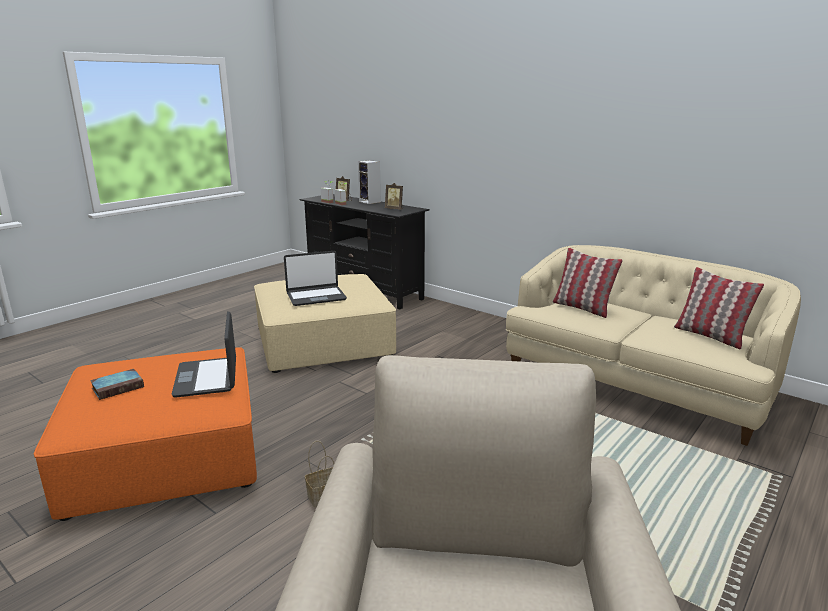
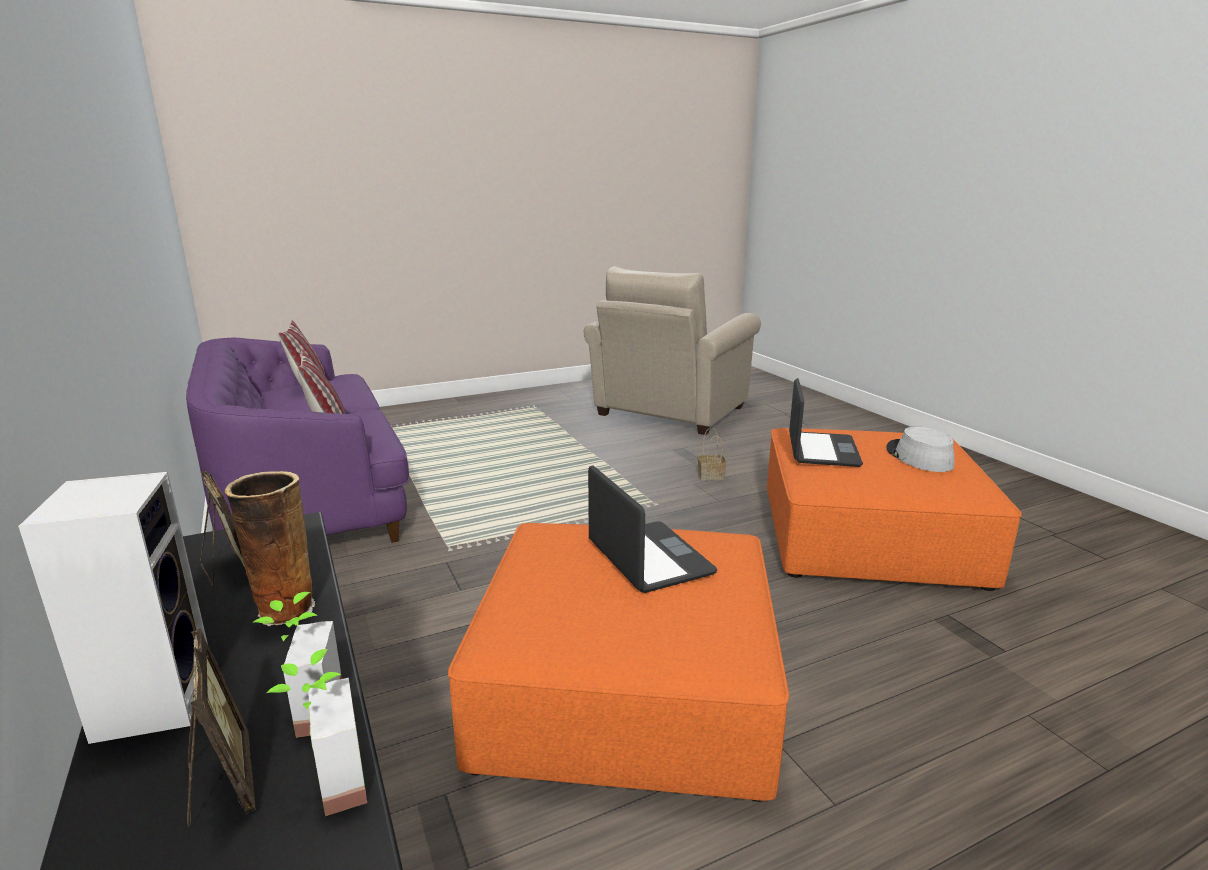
camera: 155 degrees left, 0 degrees up
(119, 387) = (918, 457): book -> grey hat
(316, 297) = (648, 558): laptop -> laptop turned 60 degrees clockwise
(324, 341) = (624, 687): beige ottoman -> orange ottoman
(369, 207) = (284, 609): none -> vase
(636, 383) = (309, 494): beige sofa -> purple sofa

